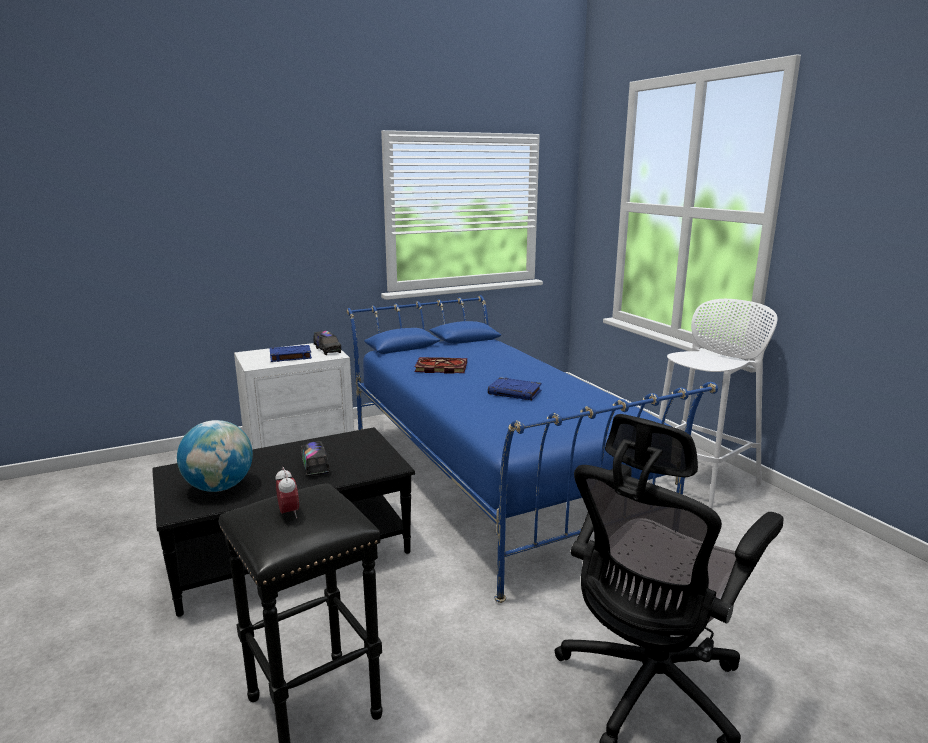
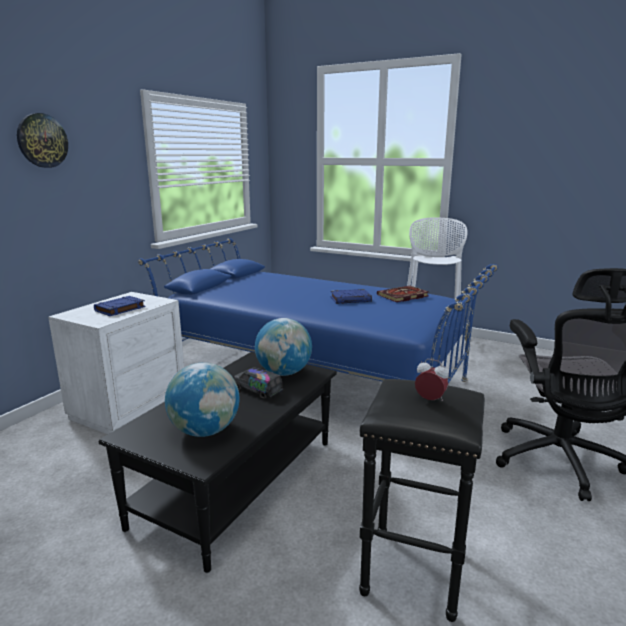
camera: 35 degrees left, 0 degrees up
(261, 188) = (42, 140): none -> wall clock
(327, 350) = (144, 298): toy truck -> none
(364, 457) = (284, 373): none -> globe
(439, 368) = (265, 294): book -> book (402, 296)

